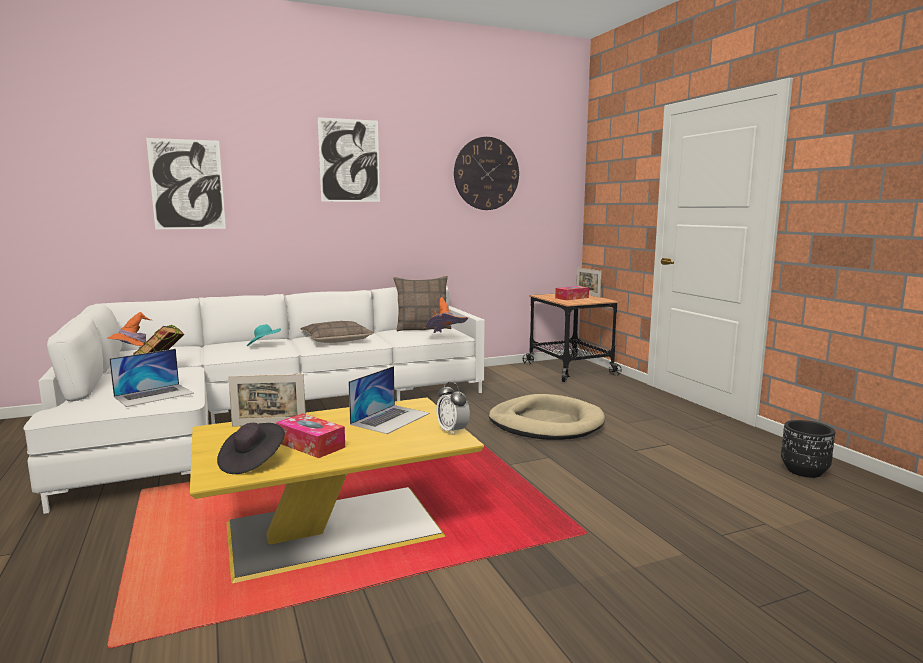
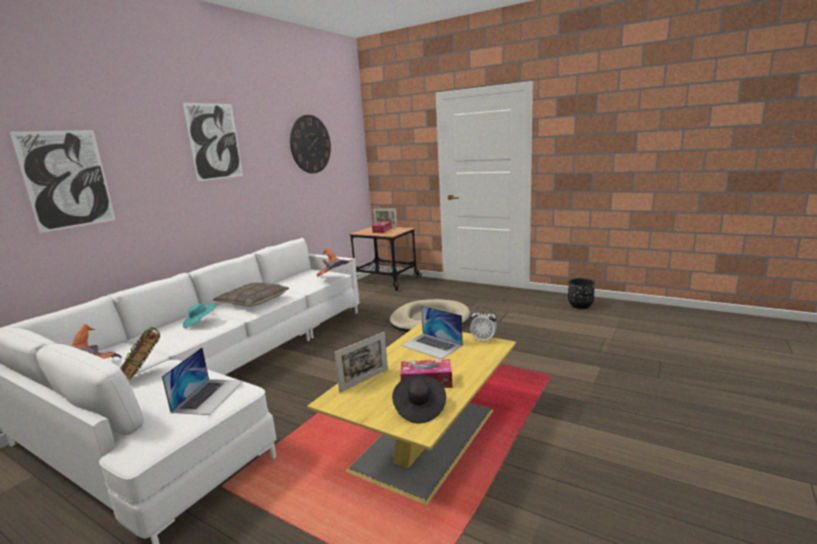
camera: 35 degrees left, 5 degrees up
(390, 418) = (432, 345): laptop -> laptop turned 135 degrees clockwise
(422, 328) = (300, 275): pillow -> none

